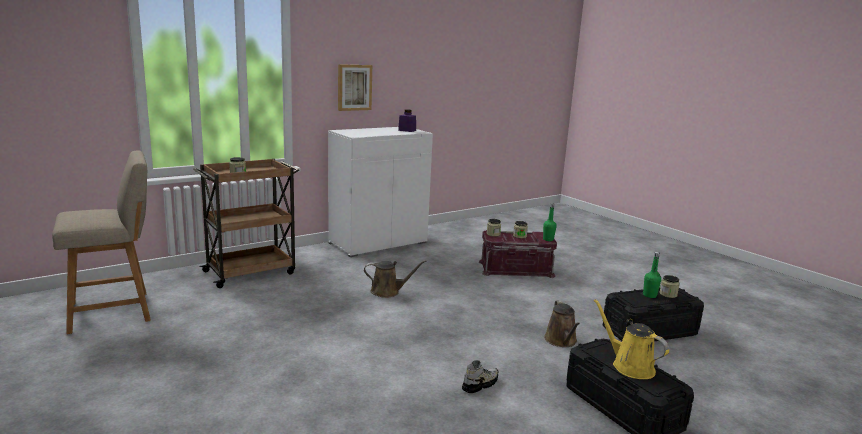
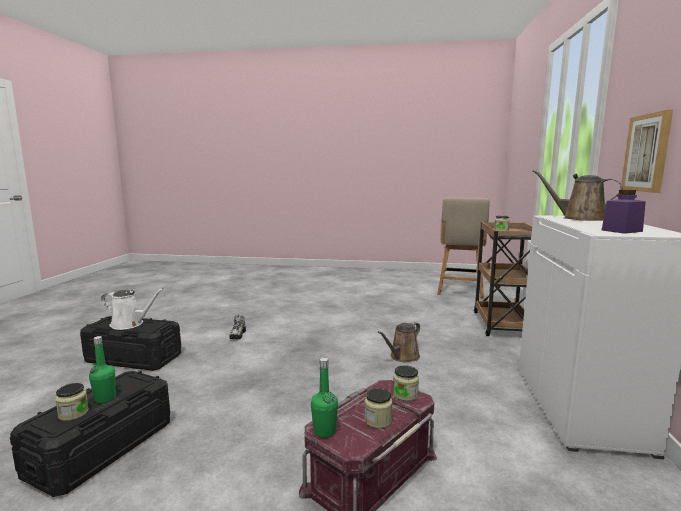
camera: 135 degrees right, 5 degrees down
(561, 341) = (206, 384): brown watering can -> brown watering can (579, 218)
(629, 366) = (130, 324): yellow watering can -> white watering can

